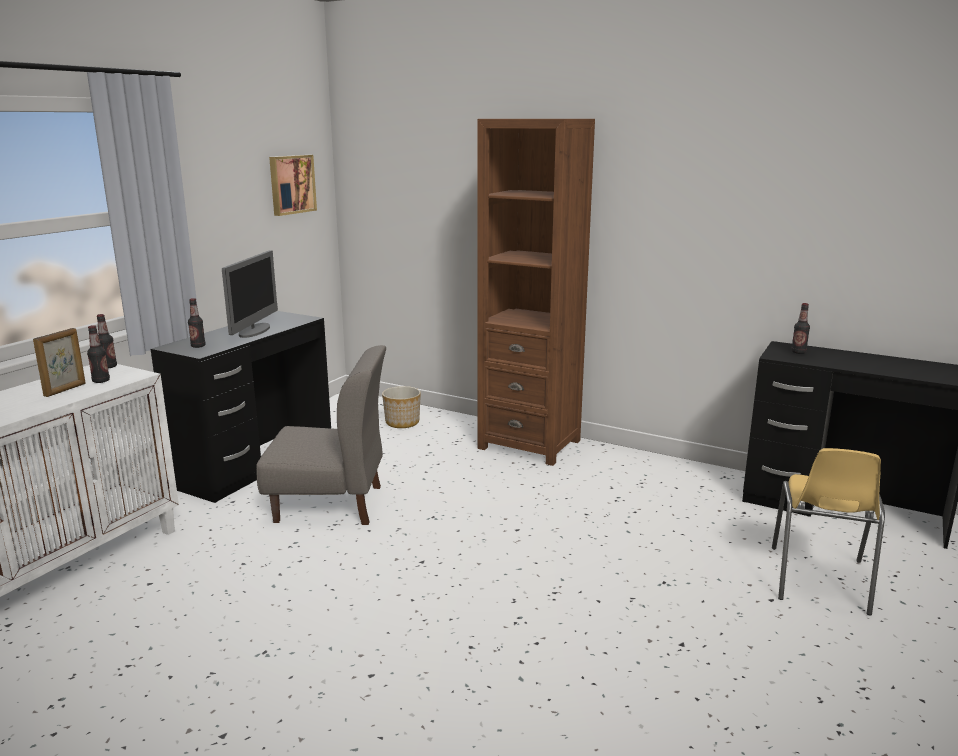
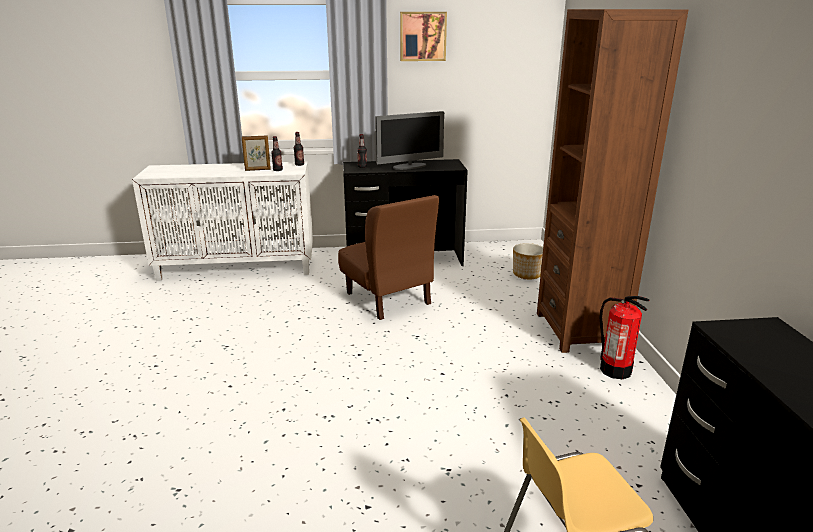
camera: 55 degrees right, 5 degrees up
(291, 184) = (505, 63): picture -> picture (422, 36)
(330, 504) = (388, 299): grey chair -> brown chair
(602, 458) = (615, 370): none -> fire extinguisher
(798, 352) = (765, 338): bottle -> none

